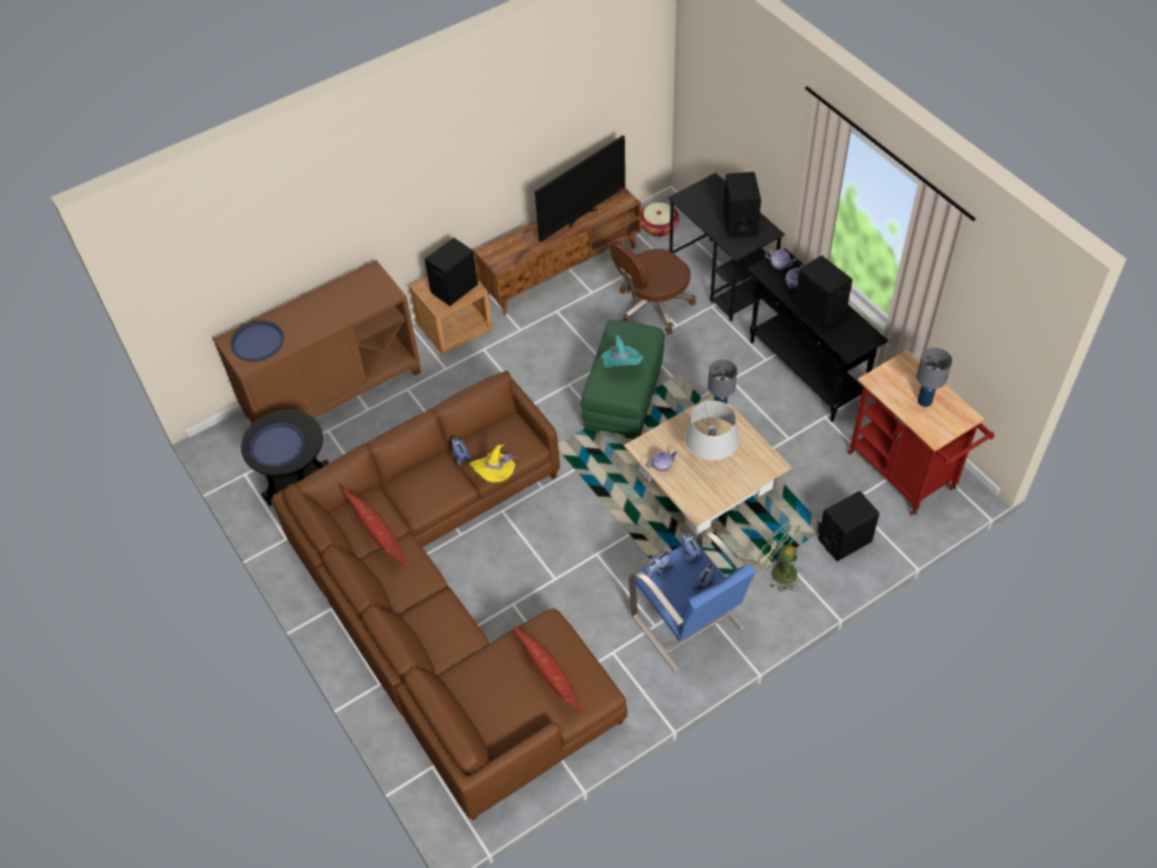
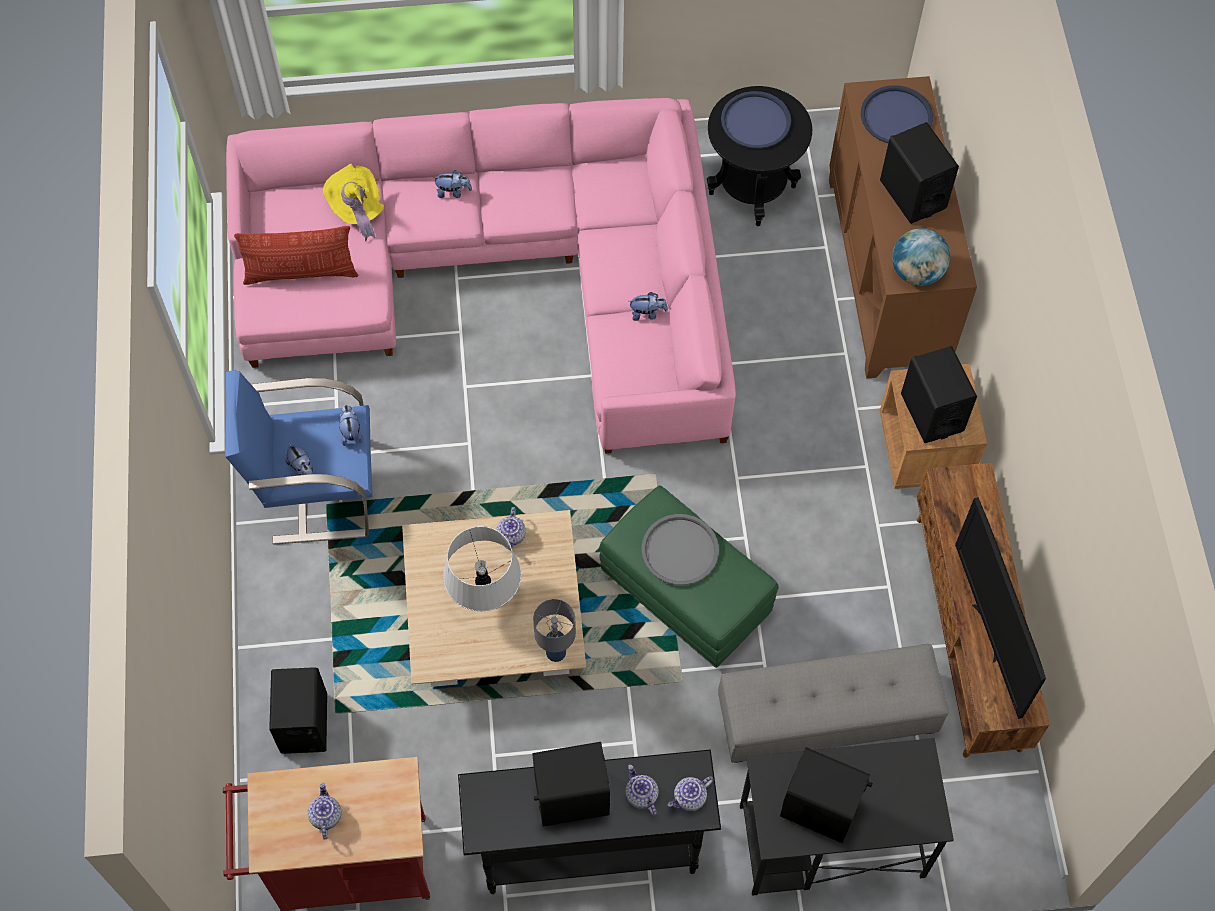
camera: 115 degrees right, 10 degrees up
(320, 311) = (912, 194): none -> black speaker
(380, 540) = (578, 191): pillow -> none
(381, 288) = (916, 272): none -> globe
(450, 604) = (500, 274): brown sofa -> pink sofa
(496, 475) = (595, 335): yellow hat -> yellow hat (357, 210)
(621, 366) = (680, 550): turquoise hat -> grey tray
(652, 307) = (827, 714): brown office chair -> grey ottoman
(658, 227) = (991, 814): basket -> none
(690, 553) = (349, 473): plush toy -> plush toy (453, 192)
(778, 571) = (316, 622): green fan -> none
(925, 401) = (325, 816): grey table lamp -> teapot

